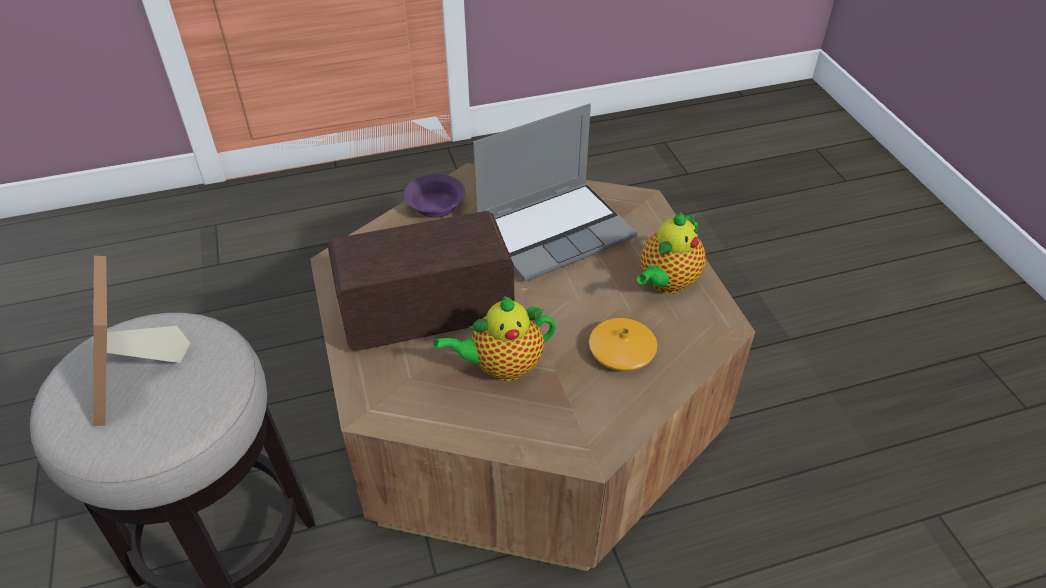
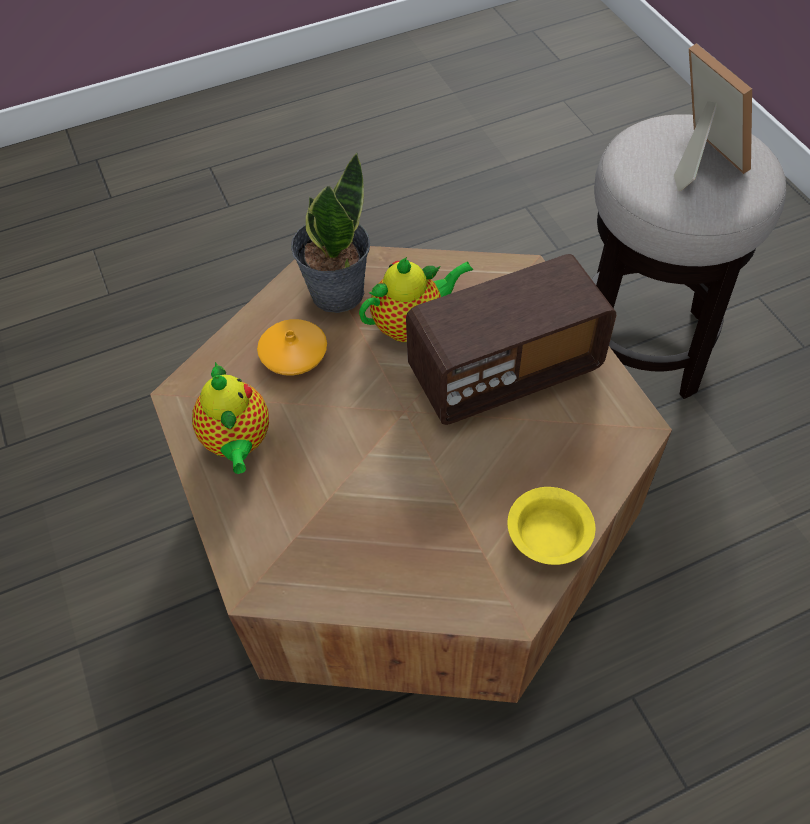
camera: 175 degrees right, 10 degrees up
(434, 206) = (550, 537): purple bowl -> yellow bowl
(555, 230) = (376, 511): laptop -> none
(577, 411) = (336, 292): none -> potted plant
(666, 283) = (238, 443): teapot -> teapot turned 135 degrees clockwise

